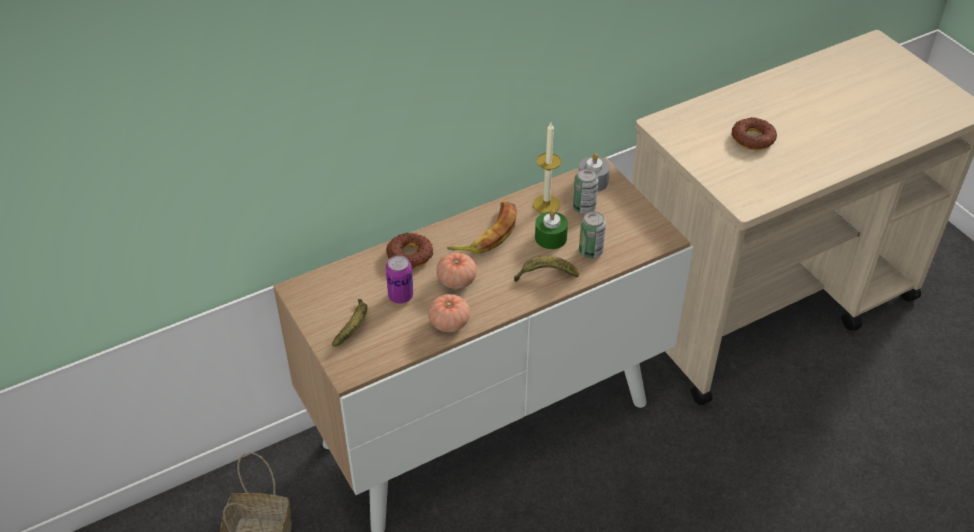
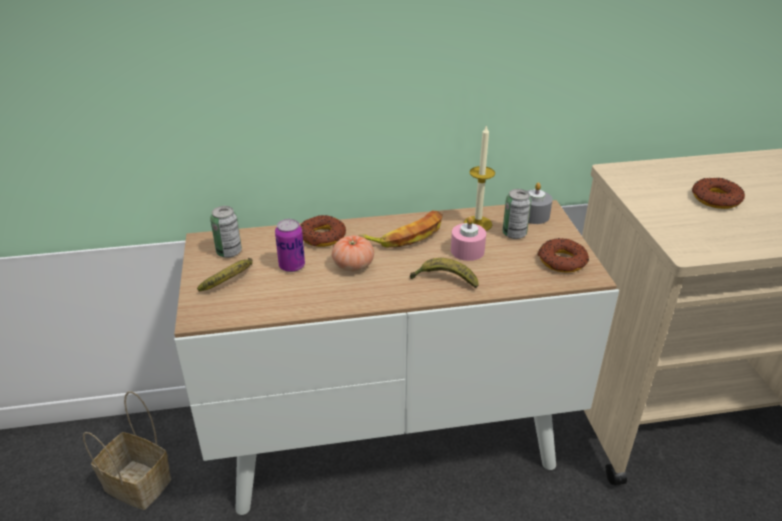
camera: 20 degrees right, 10 degrees down
(449, 323) = (323, 298): tomato -> none
(550, 238) = (467, 251): green candle -> pink candle
(590, 251) = (503, 270): can -> can (229, 252)
(636, 228) = (562, 261): none -> donut

